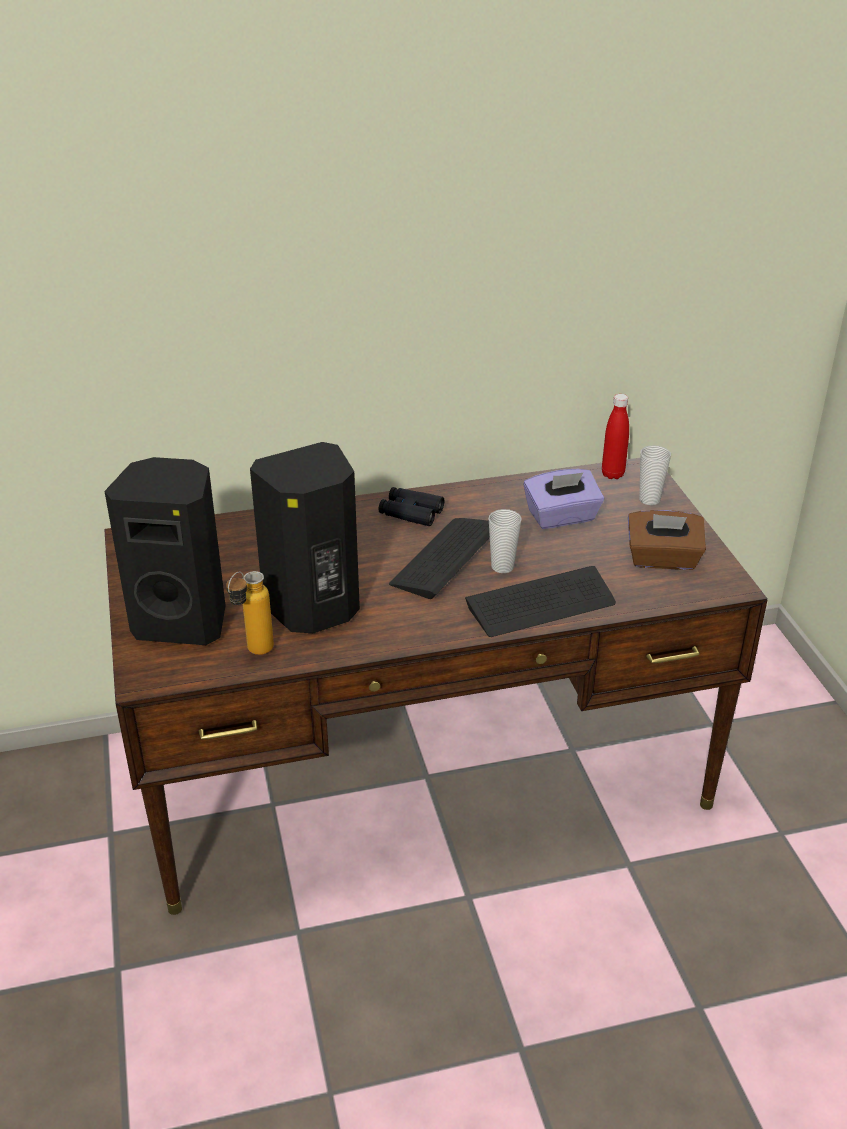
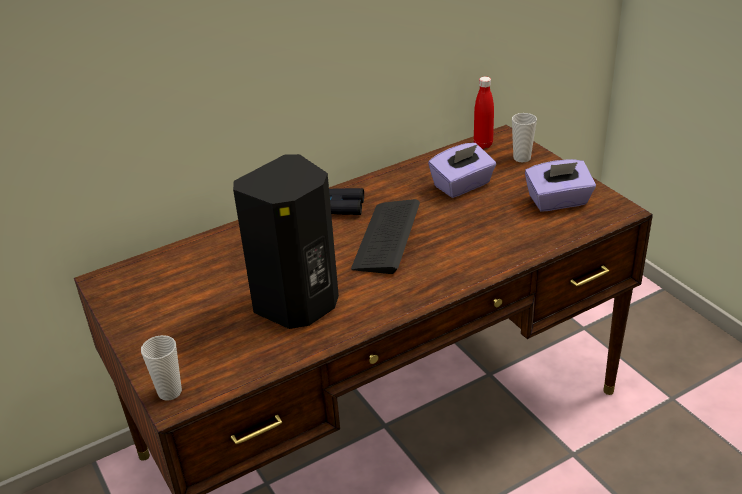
camera: 15 degrees left, 0 degrees up
(183, 621) = (186, 343): black speaker -> none
(253, 653) = (264, 355): bottle -> none
(502, 567) = (437, 234): cup -> cup (170, 392)
(541, 604) = (484, 257): keyboard -> none
(663, 559) = (558, 201): brown tissue box -> purple tissue box

